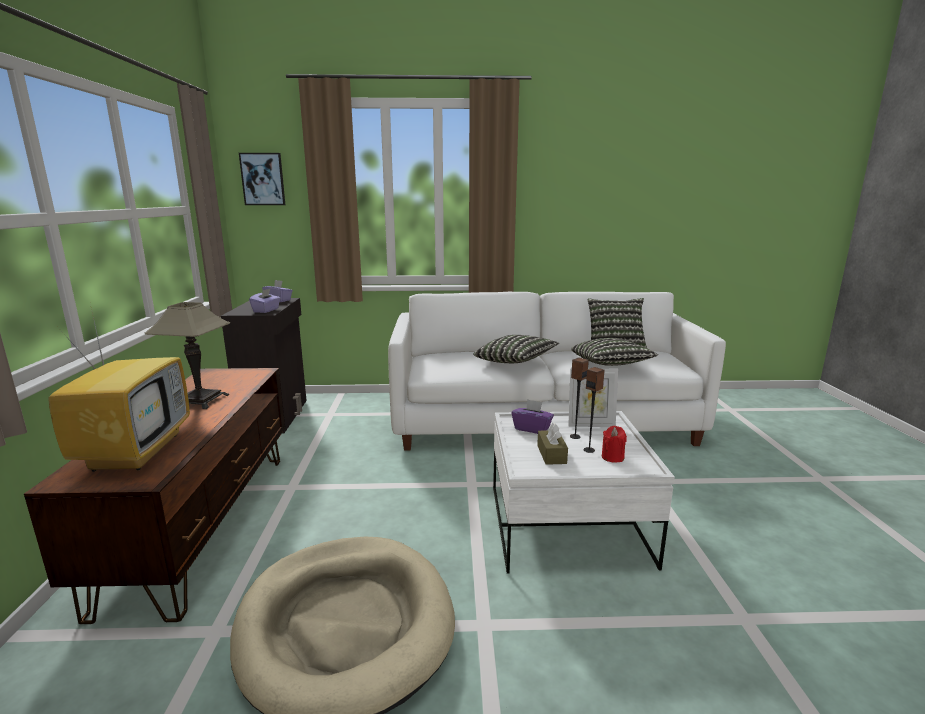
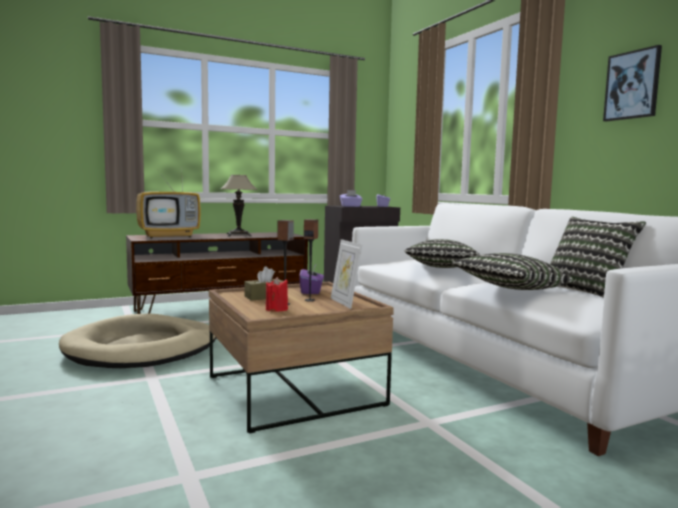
camera: 65 degrees right, 10 degrees down
(263, 179) = (404, 116): picture -> picture (632, 85)
(567, 525) = (294, 390): white coffee table -> brown coffee table

